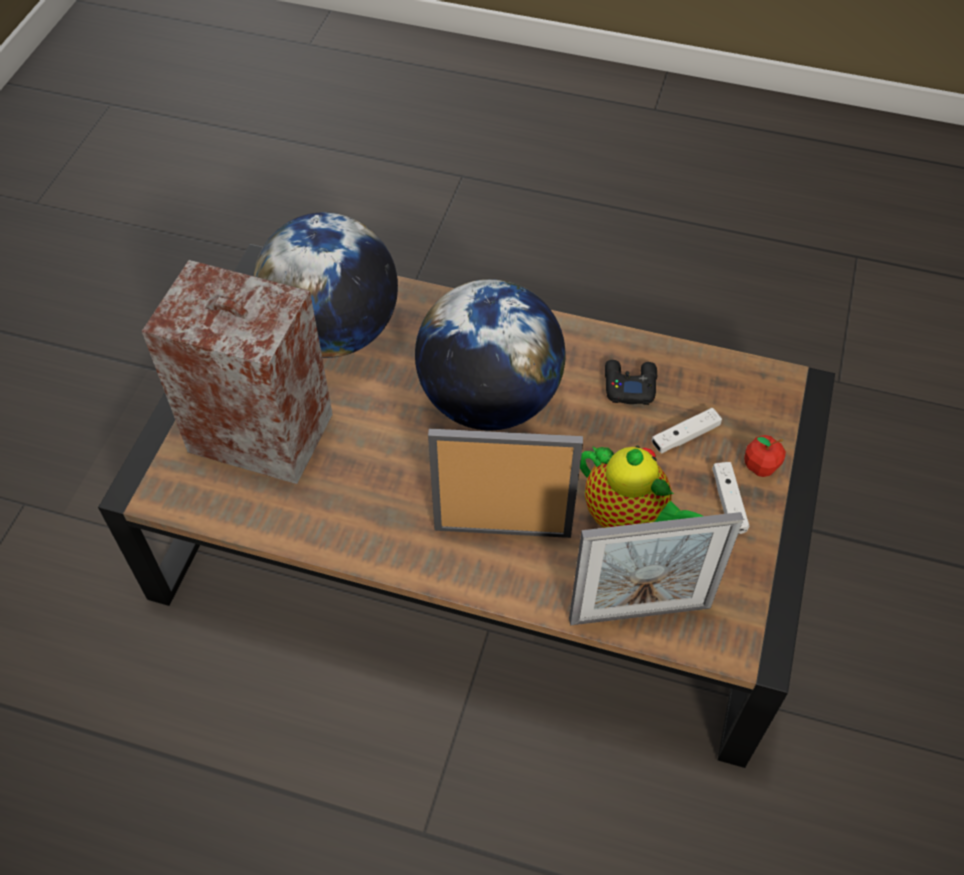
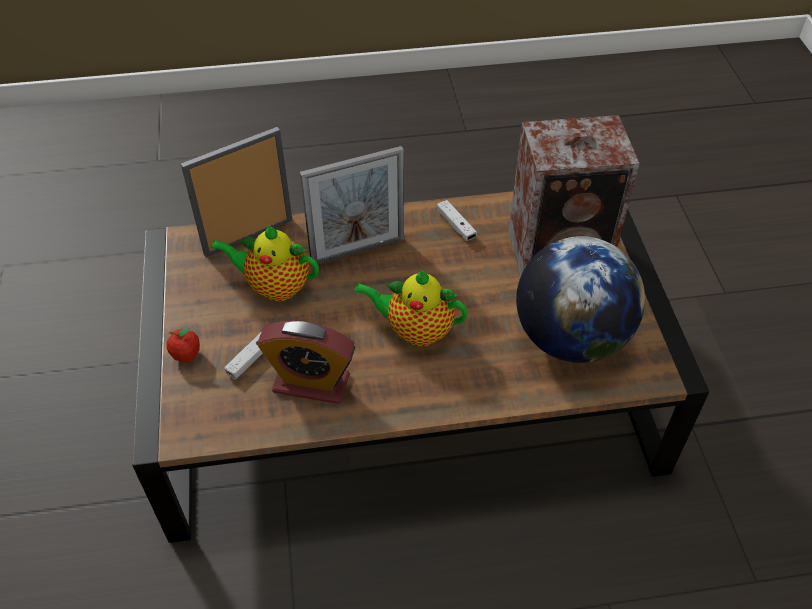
camera: 155 degrees right, 5 degrees down
(489, 400) = (415, 330): globe -> teapot
(629, 385) = (311, 383): black game controller -> alarm clock
(728, 502) = (206, 321): white game controller -> white game controller (456, 225)

